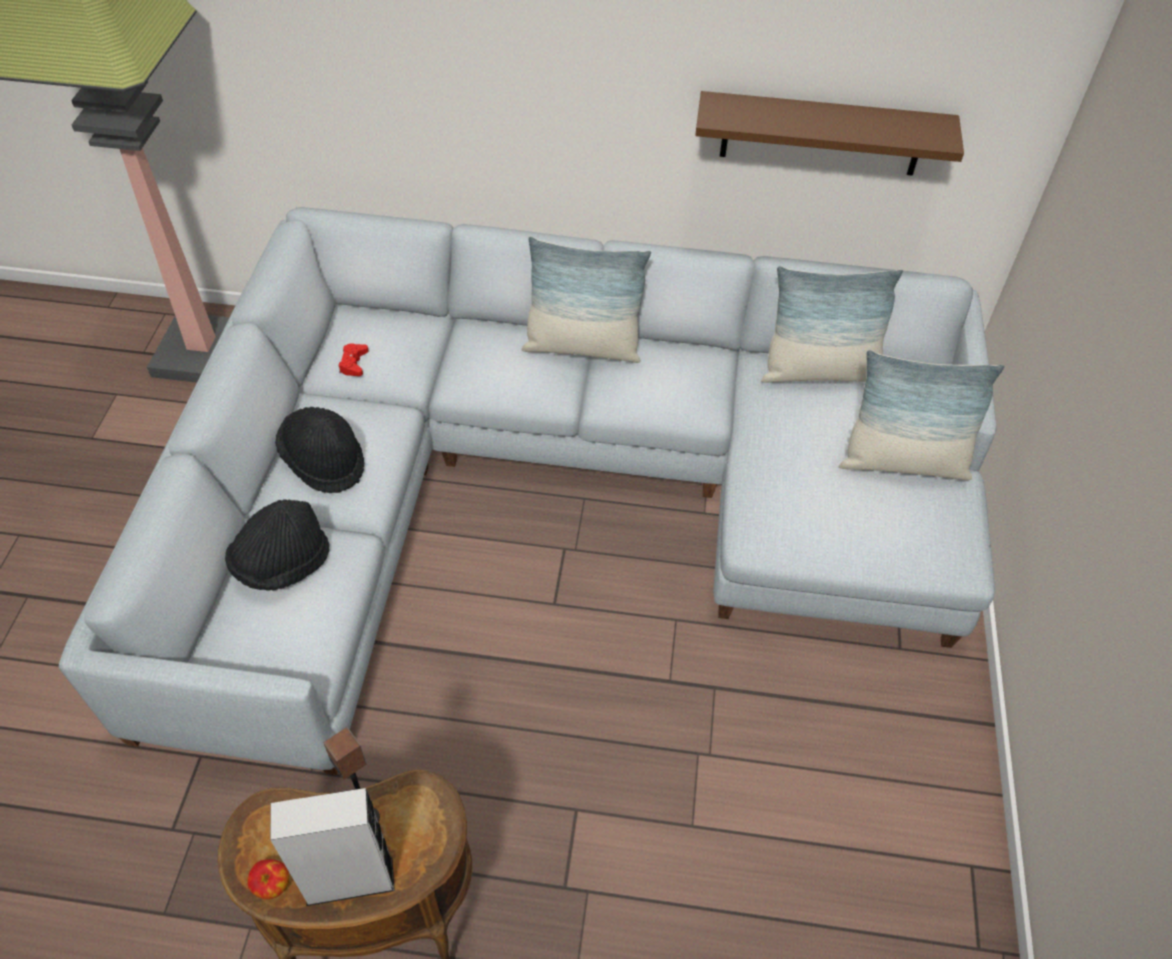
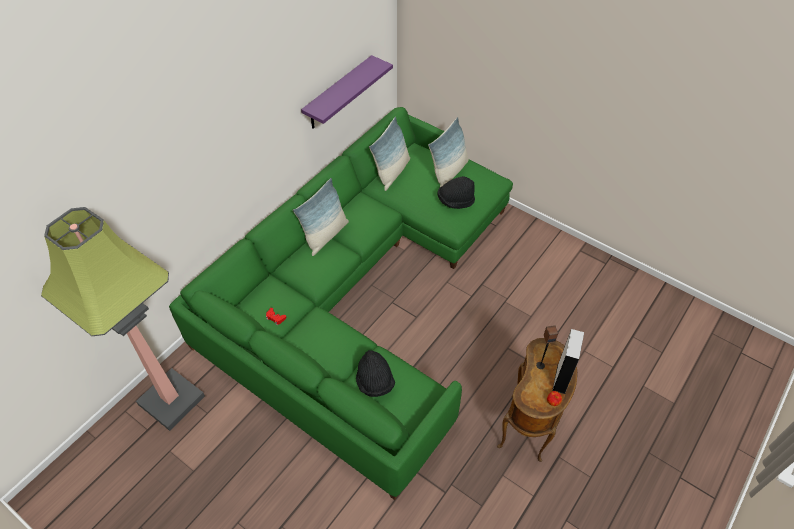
camera: 60 degrees left, 0 degrees up
(324, 461) = (327, 348): black hat -> black hat (455, 201)
(554, 486) = (358, 292): grey sofa -> green sofa
(822, 134) = (338, 93): brown shelf -> purple shelf

